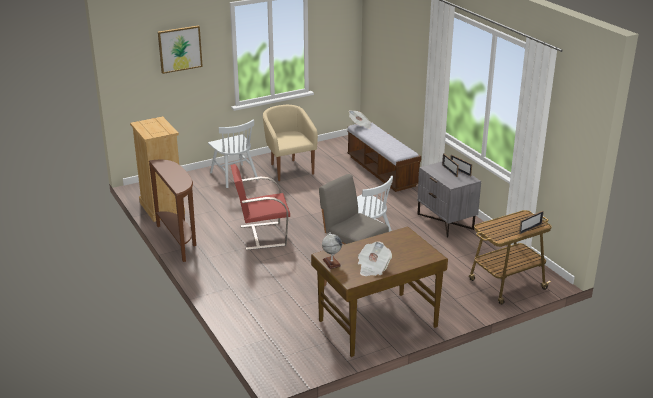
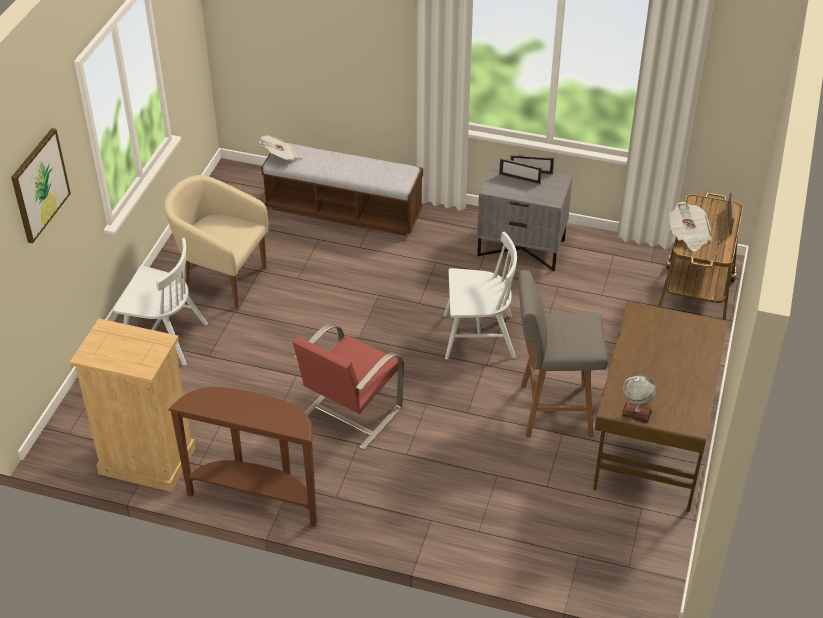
camera: 45 degrees left, 15 degrees up
(373, 267) = (684, 388): newspaper -> newspaper (688, 236)

